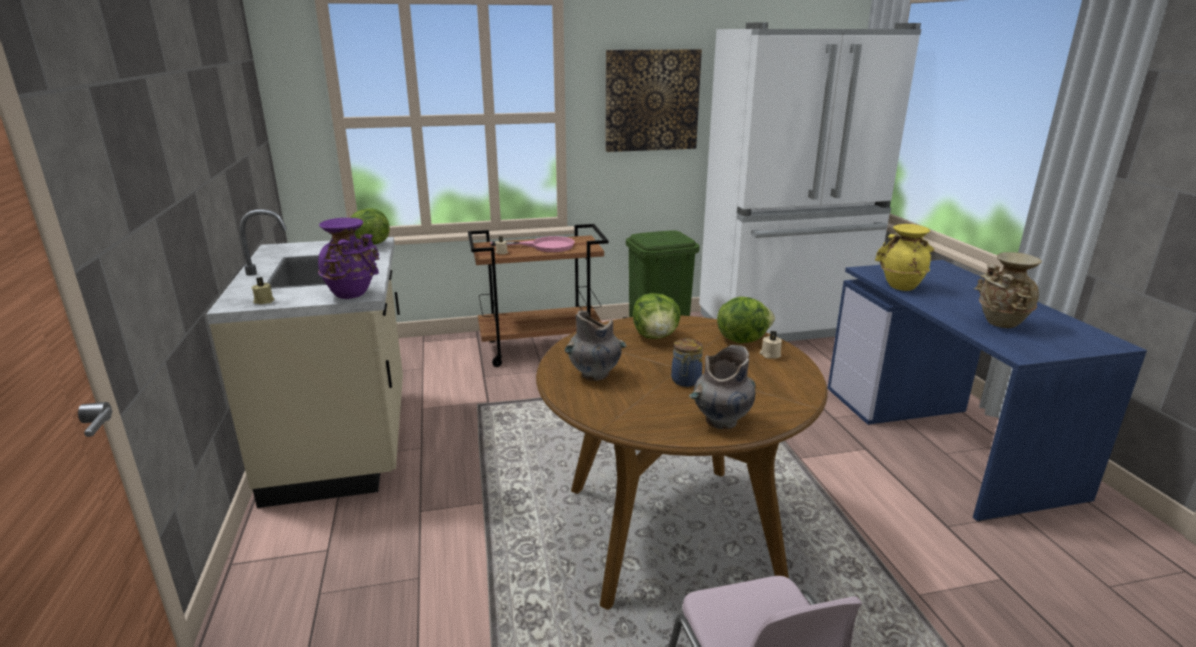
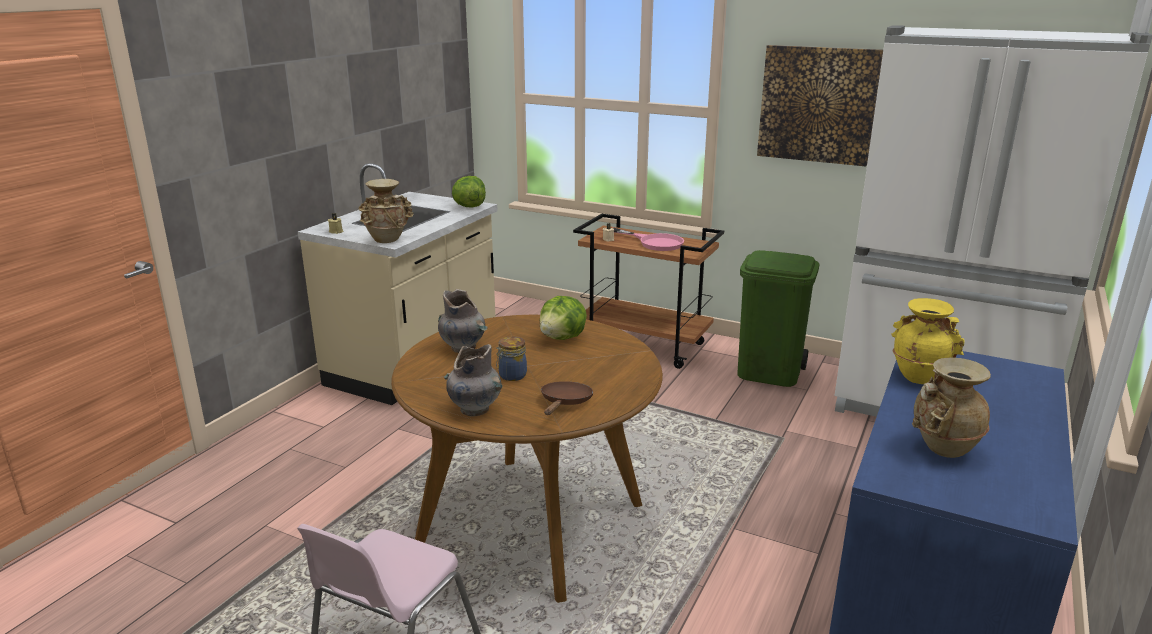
camera: 40 degrees right, 0 degrees up
(353, 294) = (387, 240): purple vase -> beige vase
(742, 339) = (625, 364): lettuce -> none
(769, 355) = (618, 383): beige candle -> none
(770, 385) = (565, 403): none -> brown frying pan

